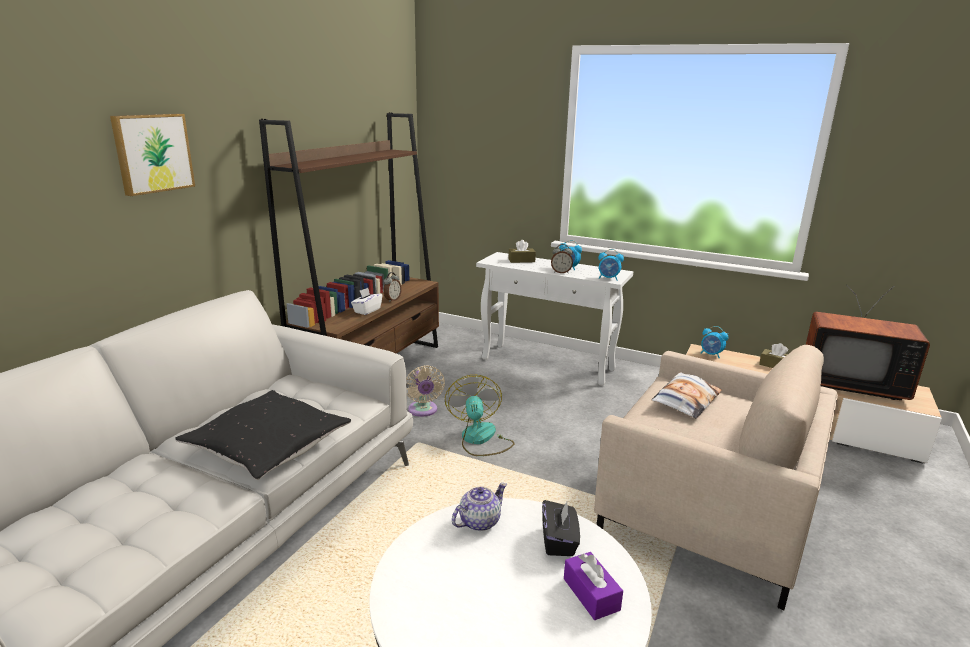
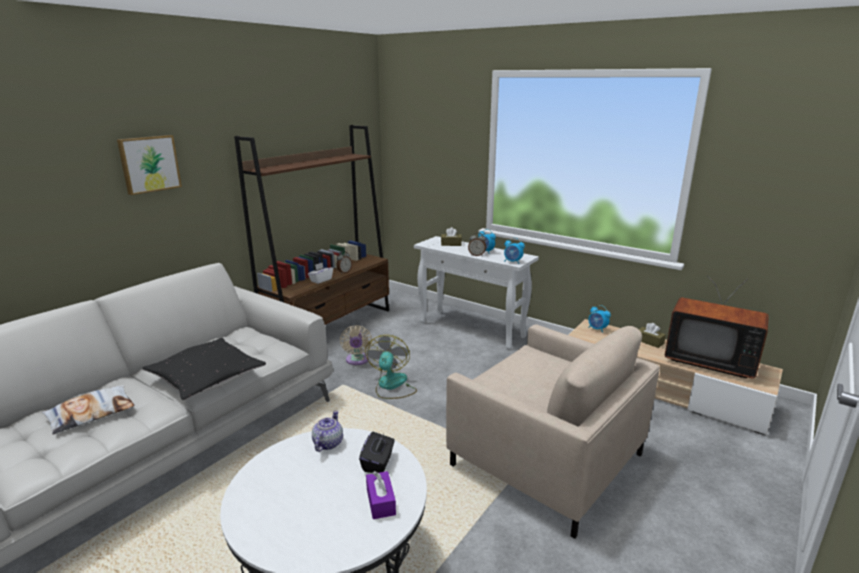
camera: 10 degrees right, 0 degrees up
(478, 522) = (327, 443): teapot -> teapot turned 45 degrees counterclockwise
(685, 400) = (532, 365): pillow -> pillow (91, 413)

